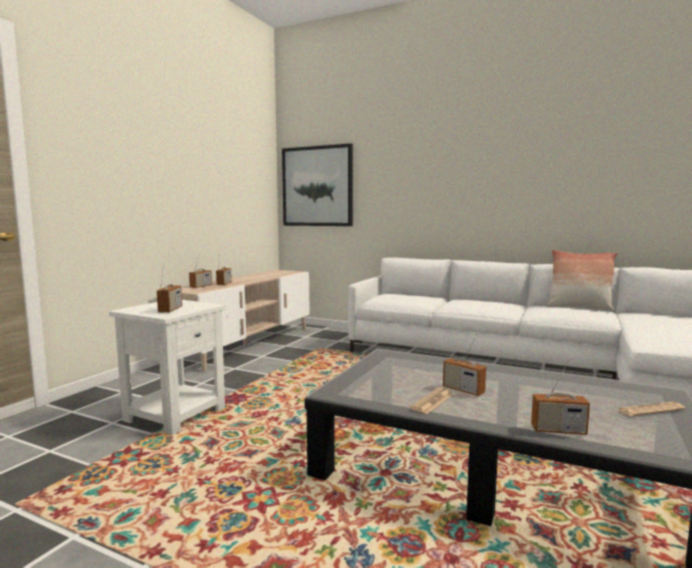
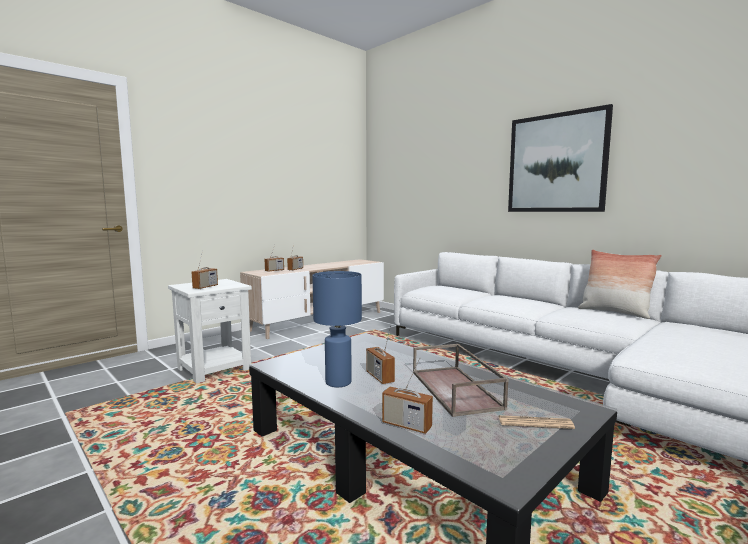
camera: 20 degrees right, 0 degrees up
(317, 186) = (395, 187): picture -> picture (556, 163)
(432, 401) = (338, 383): newspaper -> blue table lamp
(548, 391) = (456, 389): none -> brown tray

